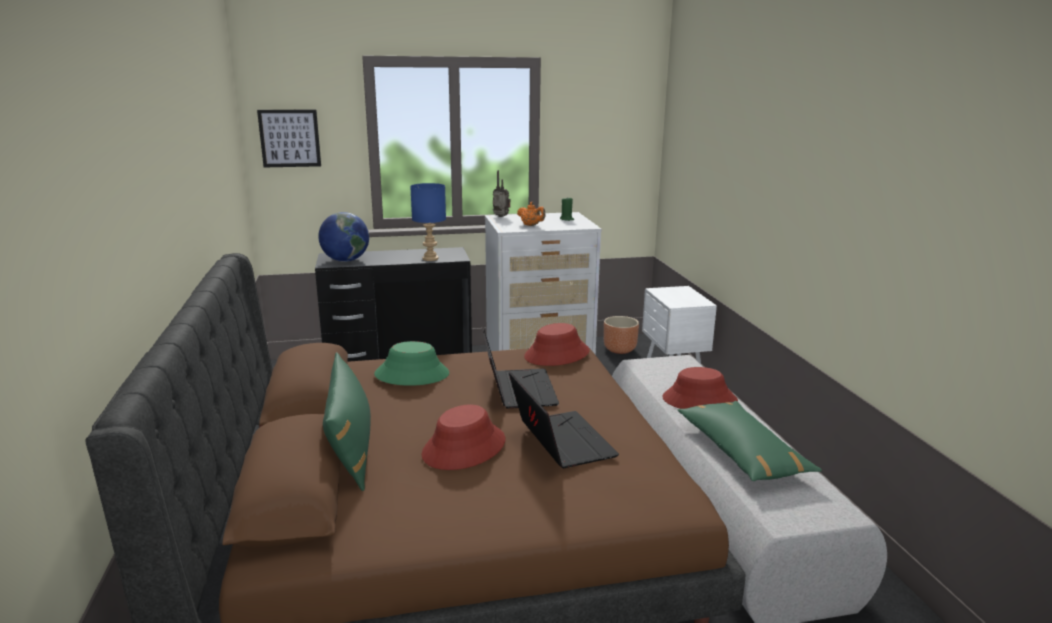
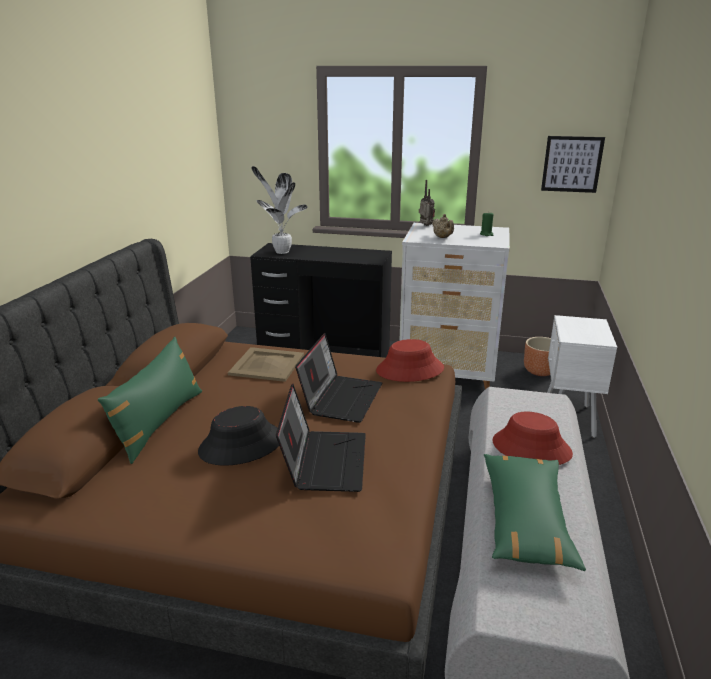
camera: 25 degrees right, 5 degrees up
(290, 138) = (255, 140): picture -> picture (572, 164)
(345, 260) = (280, 252): globe -> potted plant
(412, 374) = (267, 364): green hat -> beige tray
(430, 258) = (350, 258): blue table lamp -> none
(464, 448) = (241, 445): red hat -> black hat
(531, 225) = (442, 237): orange teapot -> beige teapot

